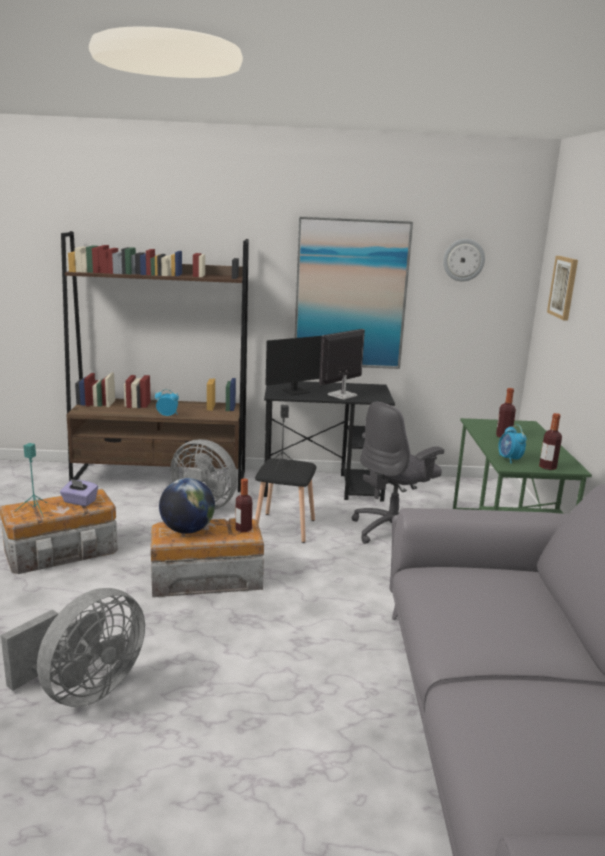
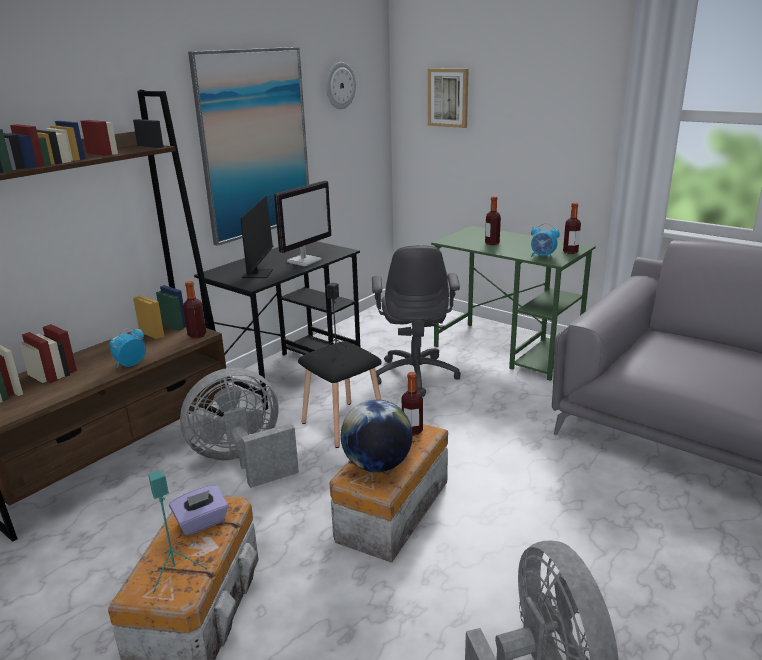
camera: 50 degrees left, 5 degrees up
(225, 416) = (197, 335): none -> bottle
(342, 395) = (304, 261): monitor -> monitor turned 135 degrees counterclockwise

